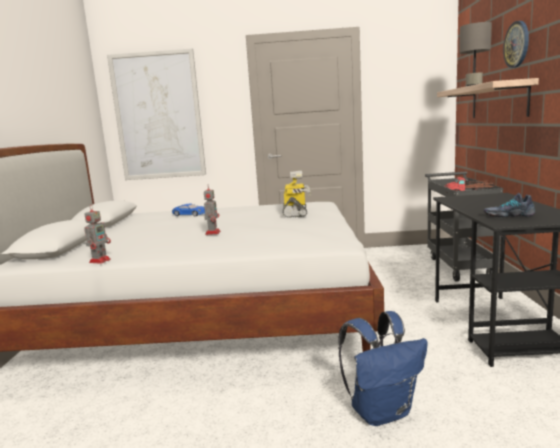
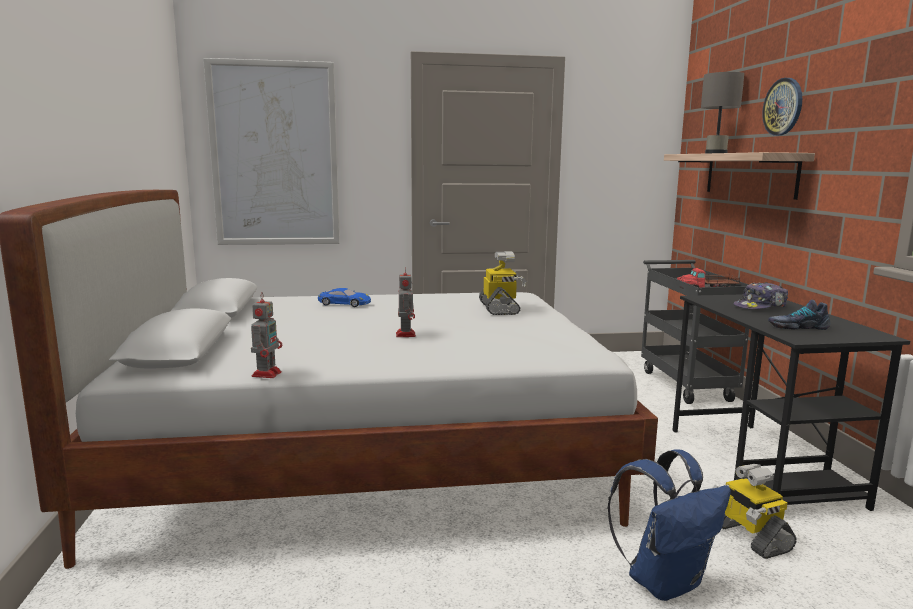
camera: 10 degrees left, 0 degrees up
(464, 380) = (749, 536): none -> toy robot
(491, 202) = (760, 306): none -> cap

